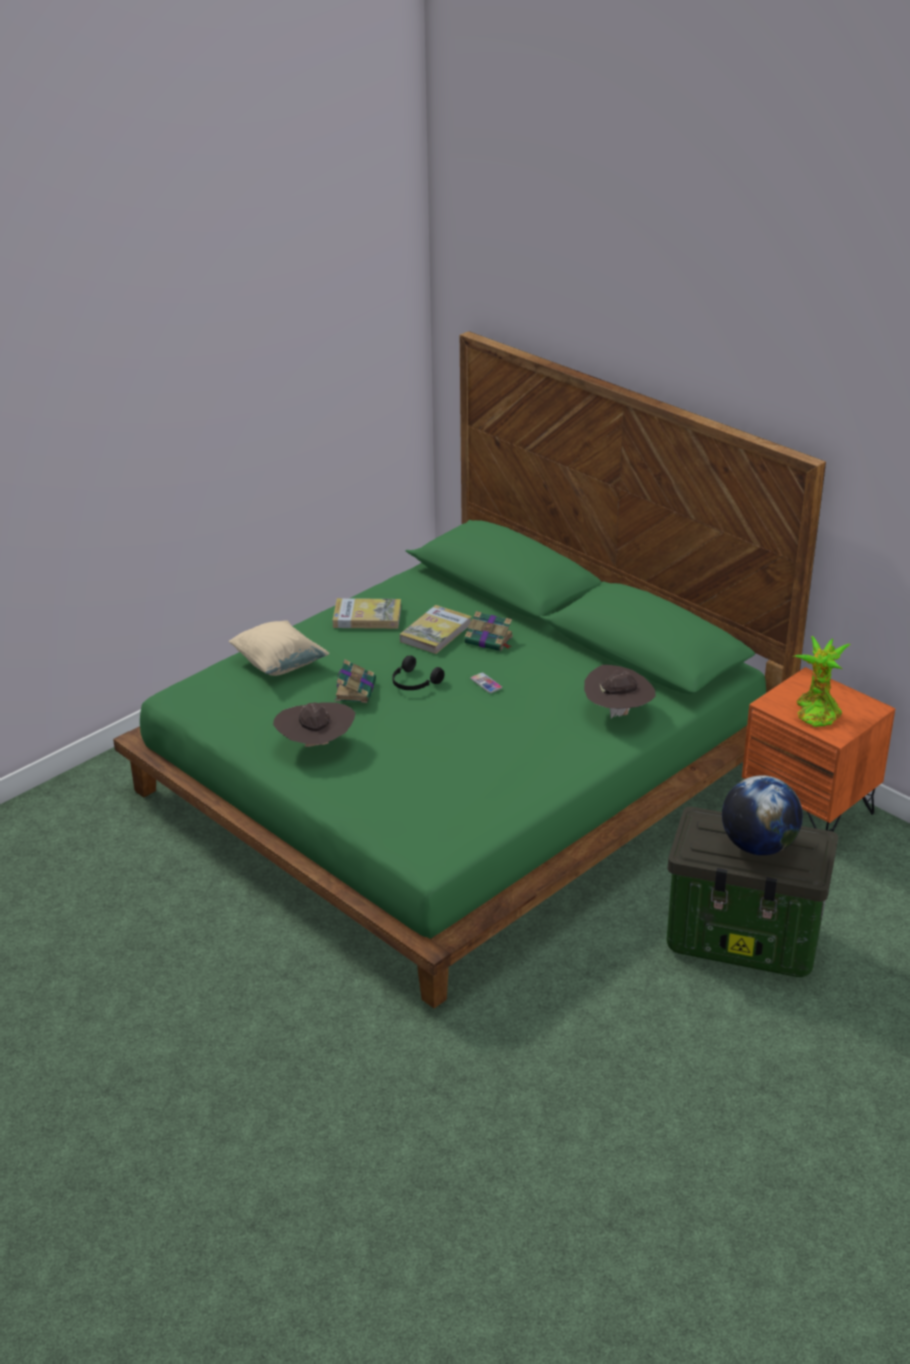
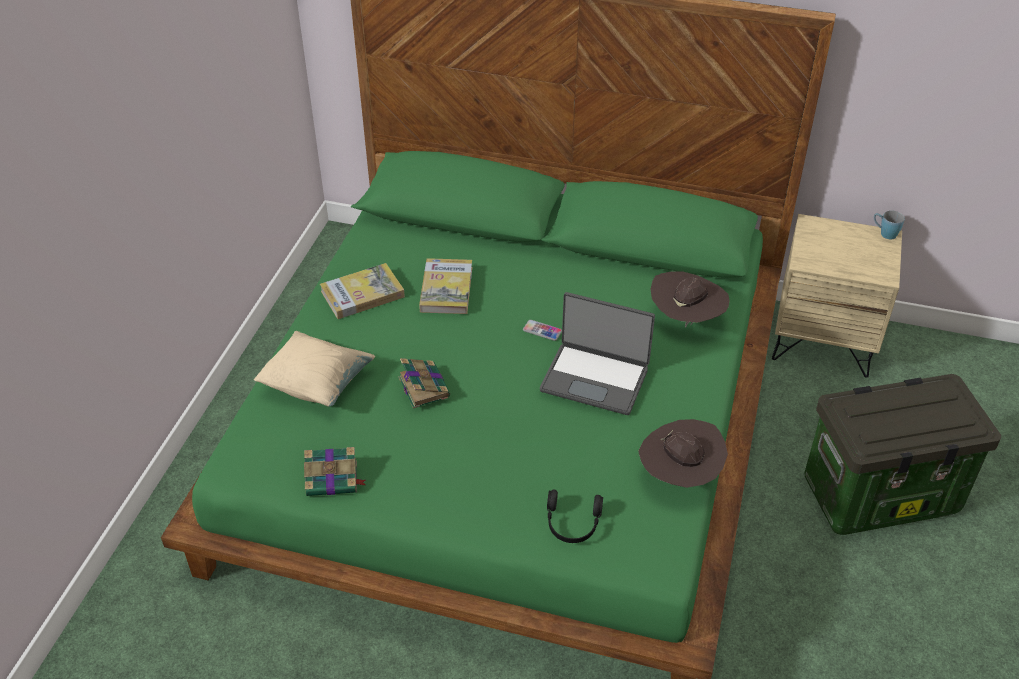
camera: 30 degrees left, 10 degrees up
(316, 746) = (437, 472): brown hat -> brown hat (679, 476)
(414, 683) = (474, 356): black headphones -> black headphones (572, 524)
(489, 640) = (503, 279): book -> book (333, 479)
(496, 727) = (595, 378): none -> laptop
(758, 846) = (914, 416): globe -> none
(808, 810) = (823, 341): orange nightstand -> beige nightstand
(816, 712) = (848, 257): potted plant -> none
(874, 705) = (884, 233): none -> blue mug

